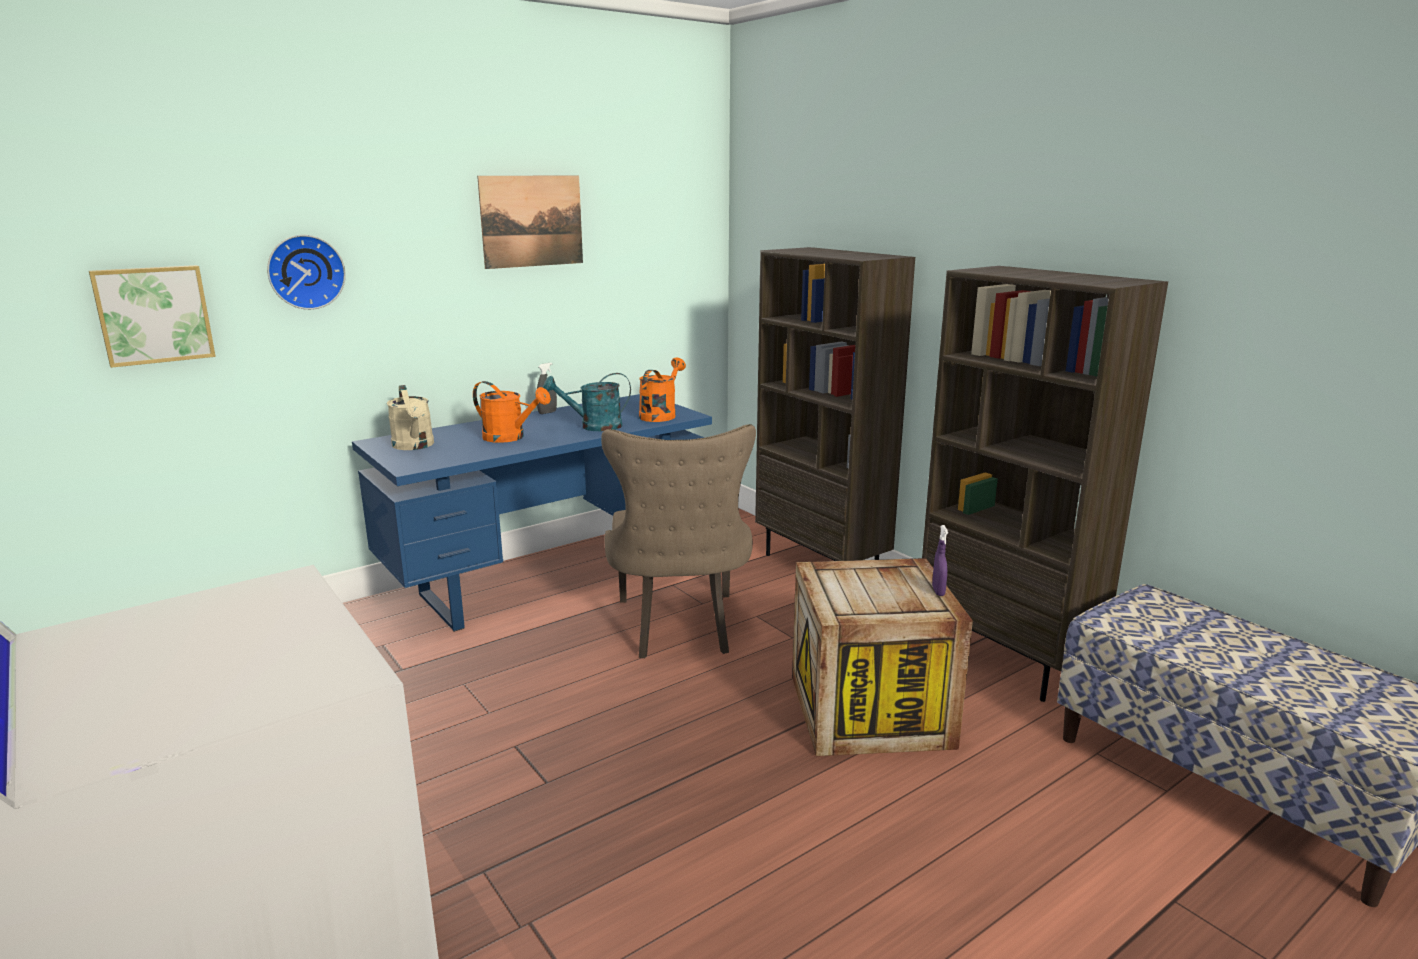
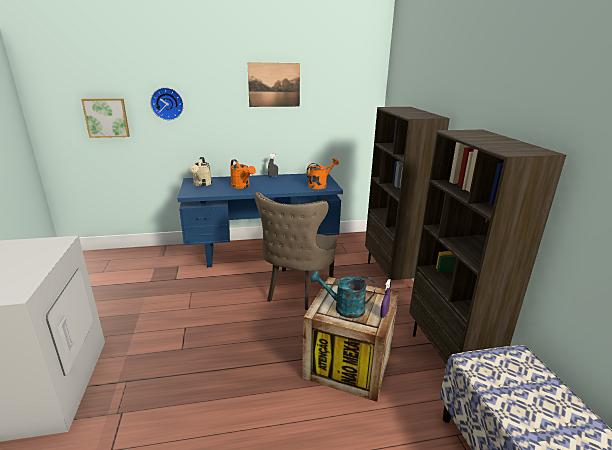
camera: 25 degrees right, 5 degrees up
(593, 427) = (283, 187): turquoise watering can -> turquoise watering can (343, 309)

